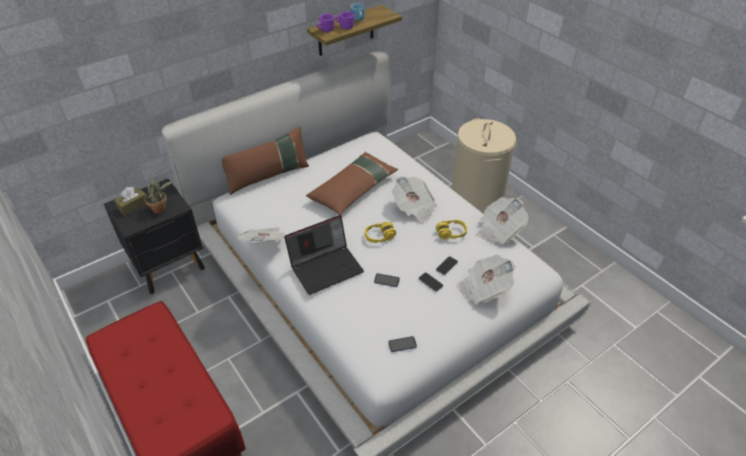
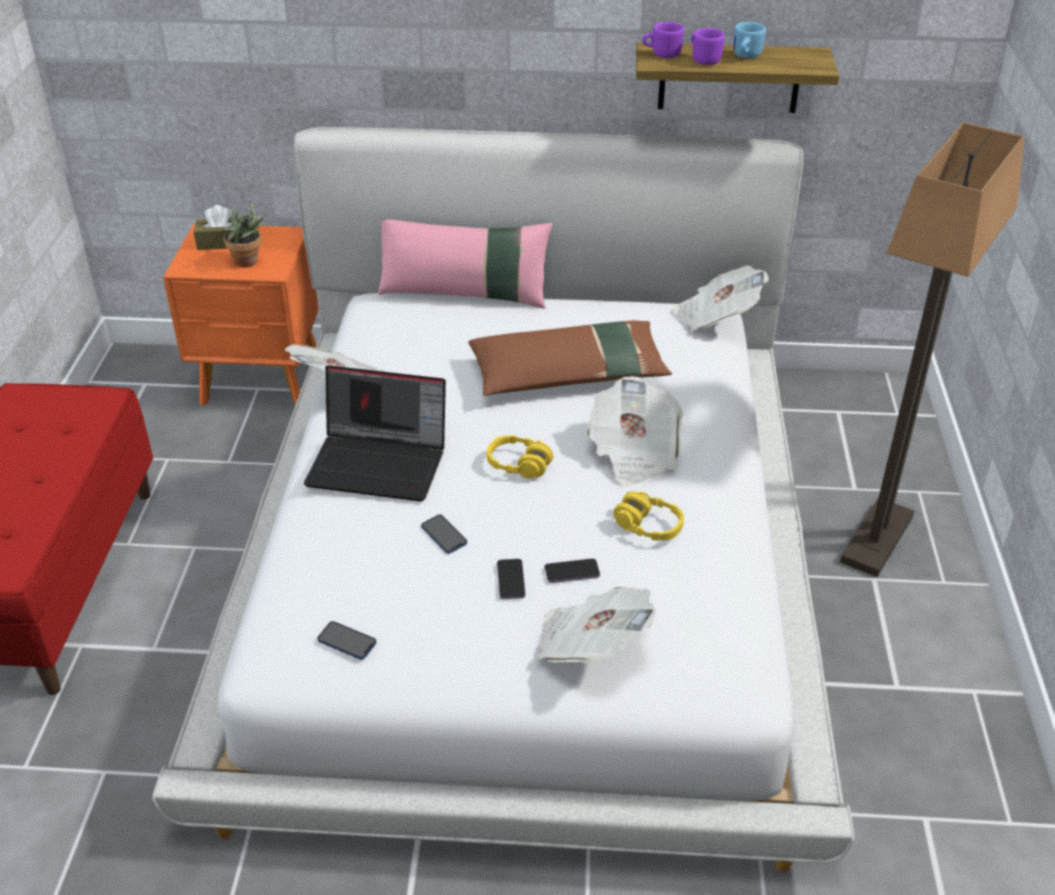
camera: 40 degrees right, 5 degrees down
(170, 266) = (262, 381): black nightstand -> orange nightstand
(268, 176) = (465, 294): brown pillow -> pink pillow
(476, 198) = (876, 538): beige laundry basket -> floor lamp
(499, 230) = (750, 571): newspaper -> newspaper (716, 317)

